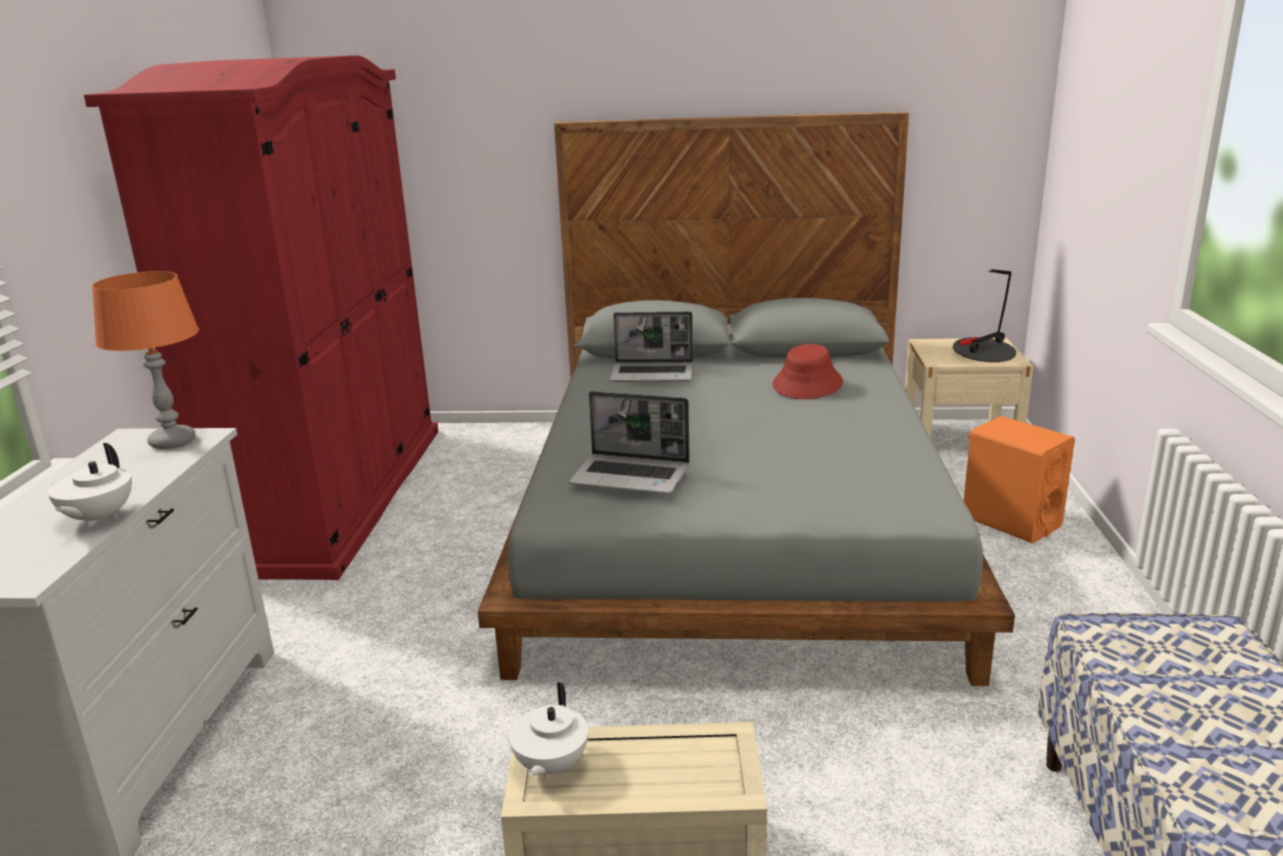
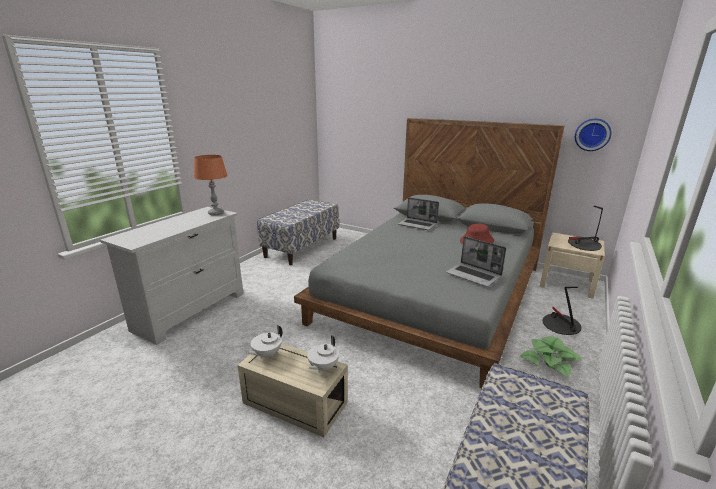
camera: 25 degrees right, 0 degrees up
(97, 518) = (171, 231): white teapot -> white teapot (323, 367)
(335, 494) = (301, 247): red wardrobe -> bench
(632, 476) = (367, 260): laptop -> laptop (474, 275)
(959, 126) = (592, 134): none -> wall clock
(1010, 521) = (561, 325): orange speaker -> table lamp
(1045, 595) = (549, 361): none -> potted plant

